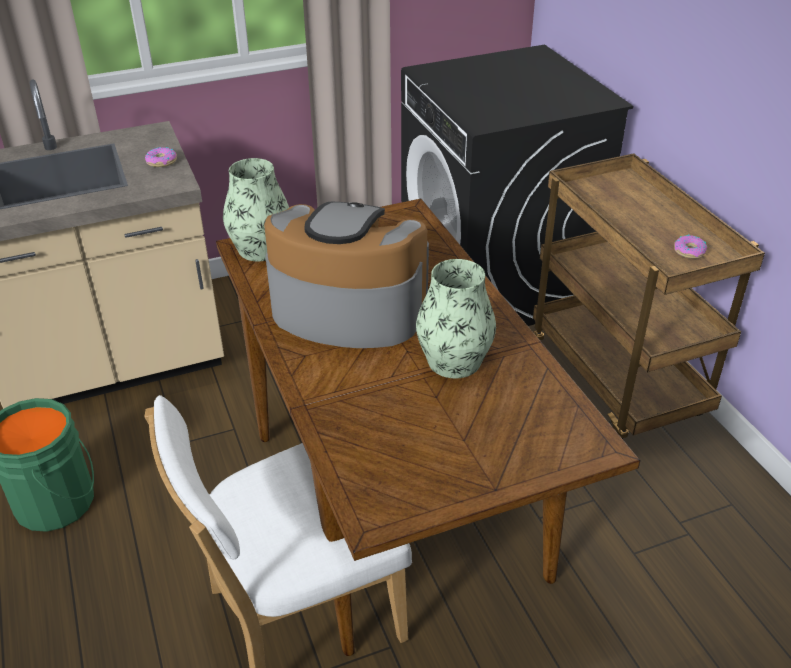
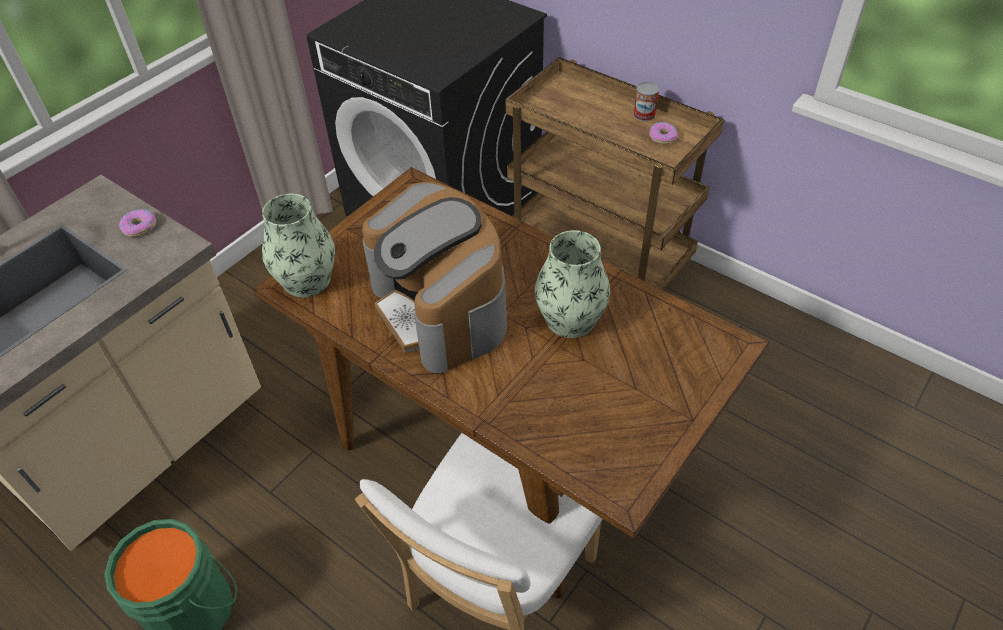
camera: 30 degrees left, 10 degrees up
(347, 309) = (441, 309): coffee machine -> coffee machine turned 105 degrees counterclockwise
(686, 227) = (644, 114): none -> can

